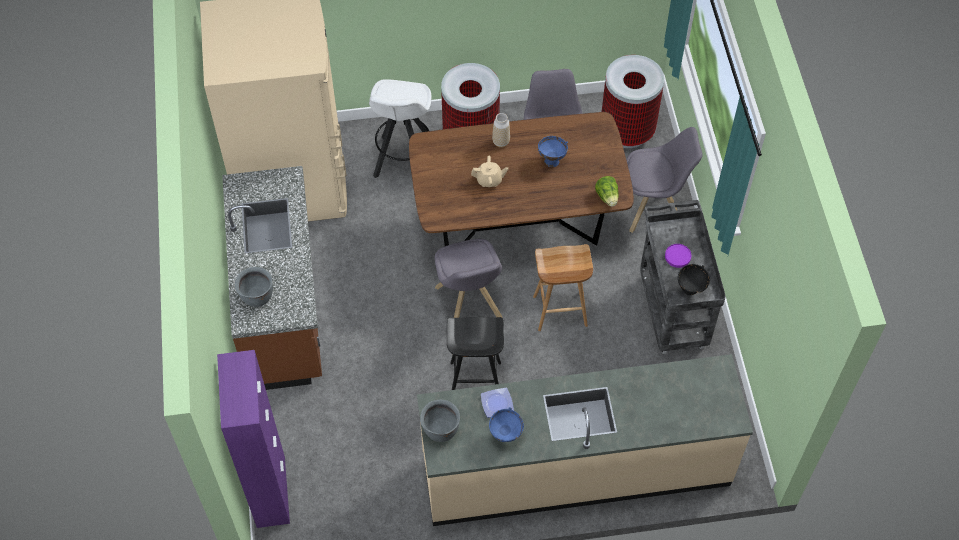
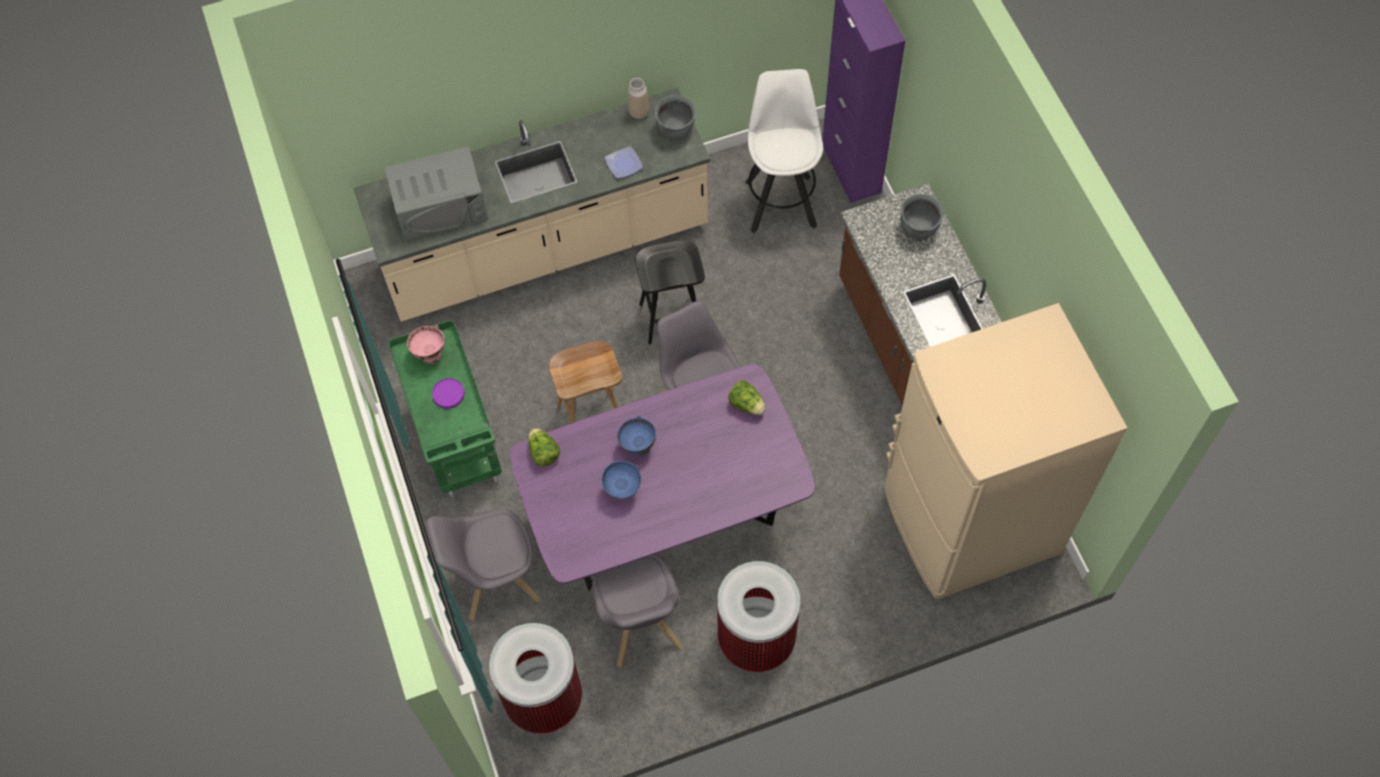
camera: 170 degrees right, 5 degrees up
(403, 161) = (836, 584): white stool -> white stool (781, 201)
(442, 202) = (746, 404): none -> lettuce
(489, 180) = (696, 446): beige teapot -> none
(501, 142) = (694, 505): vase -> vase (639, 113)
(505, 435) = (608, 136): blue bowl -> blue bowl (638, 447)
(517, 226) = (665, 518): brown dining table -> purple dining table
(671, 309) = (460, 447): black cart -> green cart
(671, 396) = (440, 206): none -> grey microwave
(690, 290) = (430, 355): black bowl -> pink bowl

